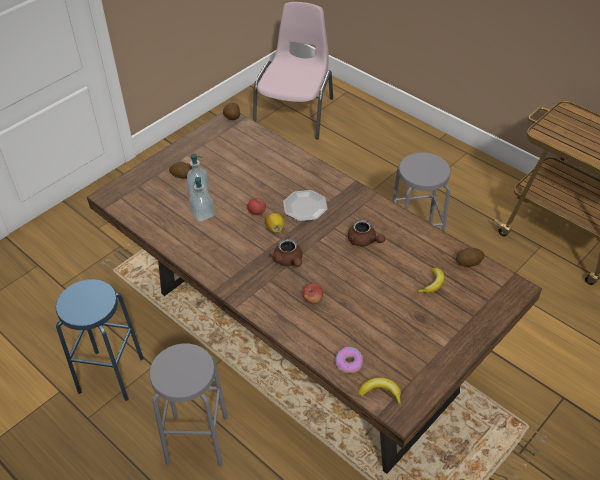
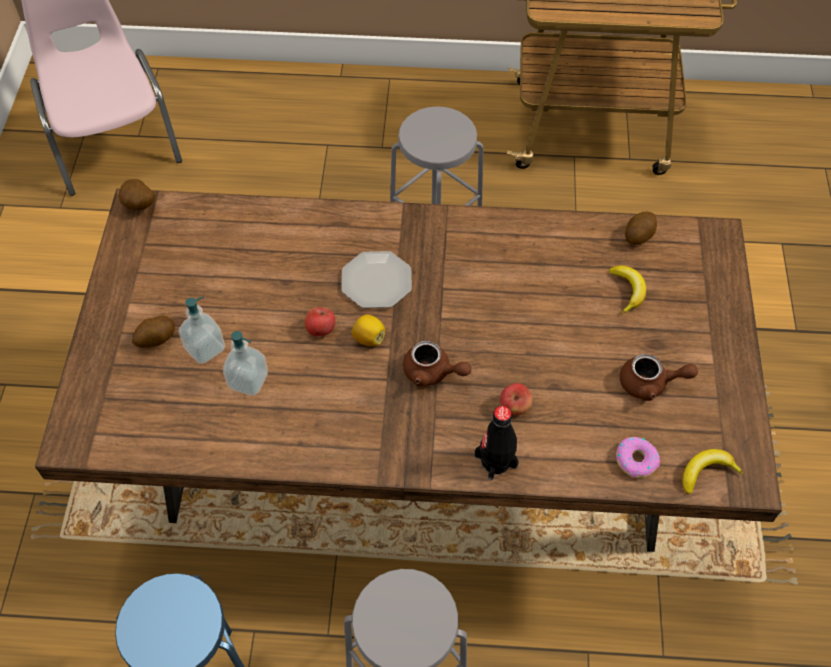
camera: 40 degrees left, 10 degrees up
(277, 317) = (495, 461): none -> black bottle
(364, 241) = (496, 283): brown teapot -> brown teapot (650, 384)

